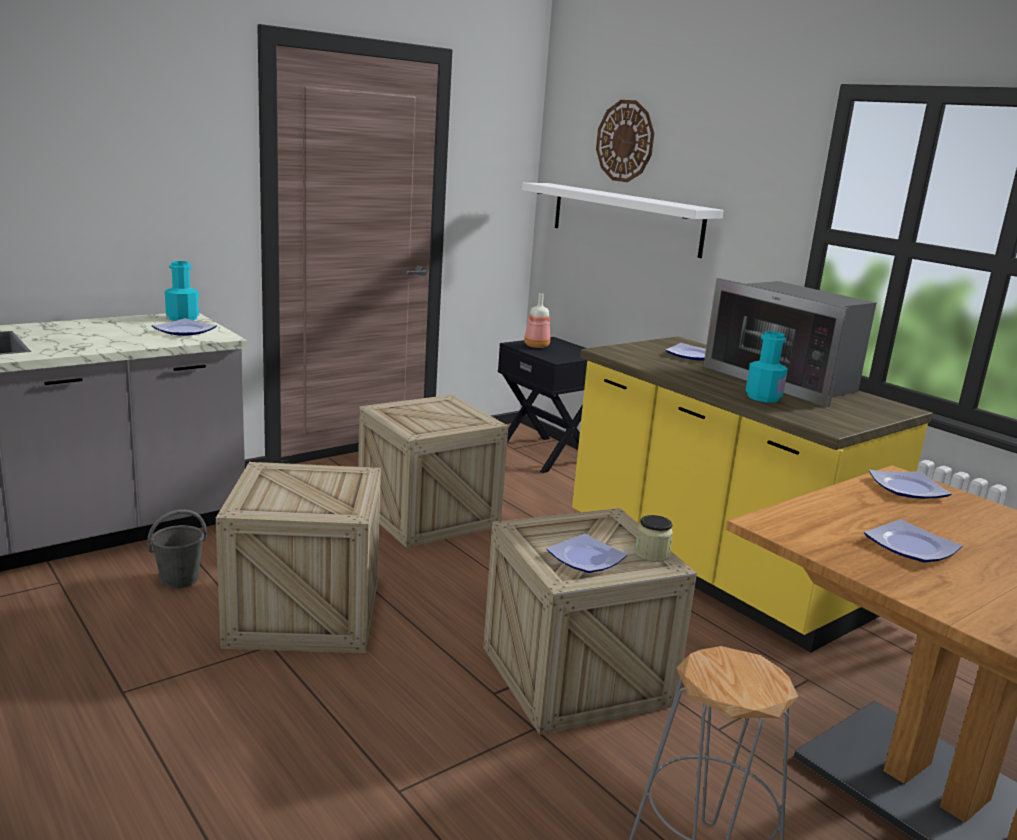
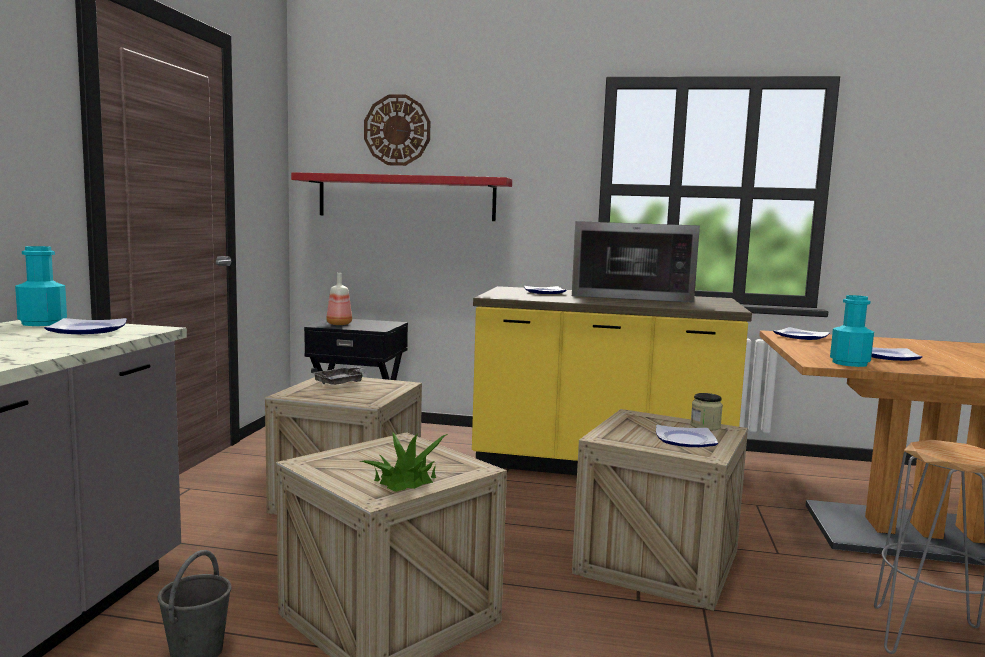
camera: 40 degrees left, 10 degrees down
(286, 504) = (406, 480): none -> potted plant
(443, 407) = (341, 382): none -> grey tray
(625, 218) = (406, 197): white shelf -> red shelf
(763, 397) = (654, 303): turquoise bottle -> turquoise bottle (849, 363)

